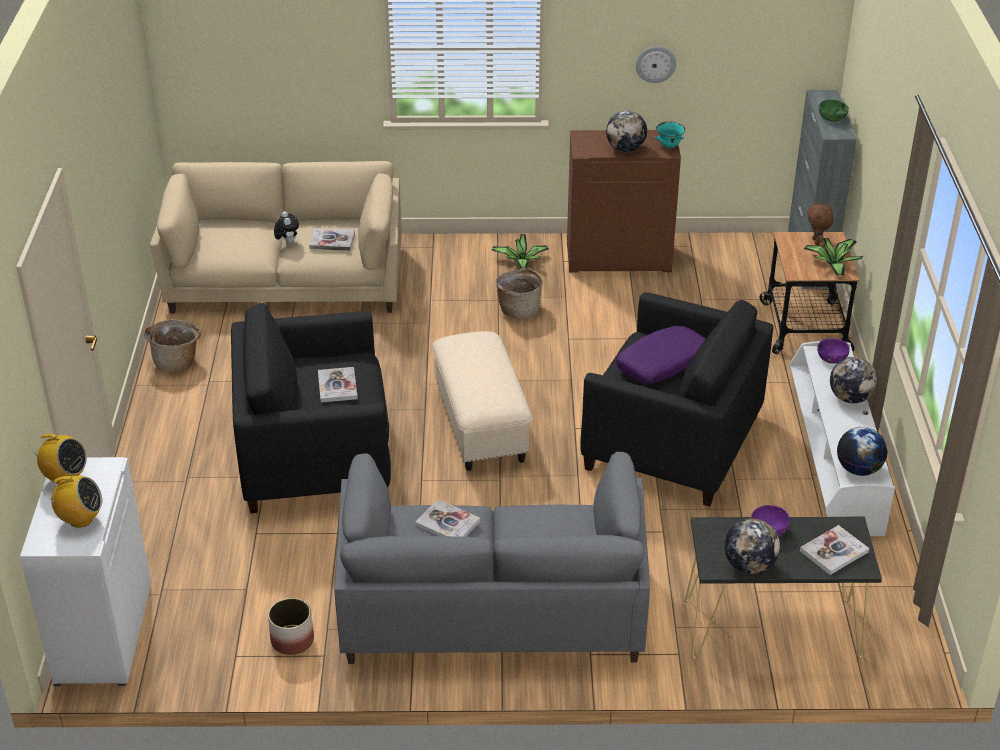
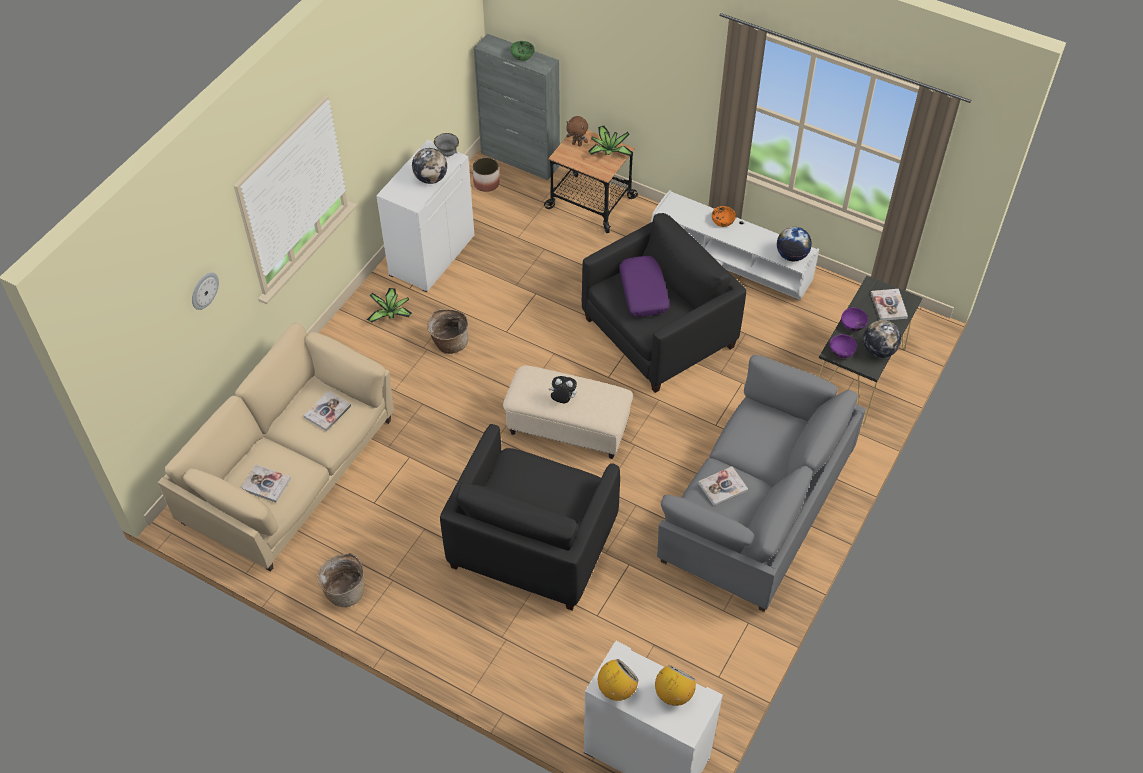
camera: 60 degrees left, 15 degrees up
(287, 243) = (302, 443): plush toy -> plush toy (562, 399)
(292, 640) = (723, 636): planter -> planter (487, 183)
(337, 386) = (540, 485): book -> book (266, 484)
(619, 257) = (431, 255): brown cabinet -> white cabinet
(655, 64) = (397, 103): wall clock -> wall clock (204, 290)
(669, 146) = (447, 154): turquoise bowl -> grey bowl
(831, 358) = (677, 207): purple bowl -> purple bowl (841, 351)
(850, 398) = (723, 221): globe -> orange bowl

